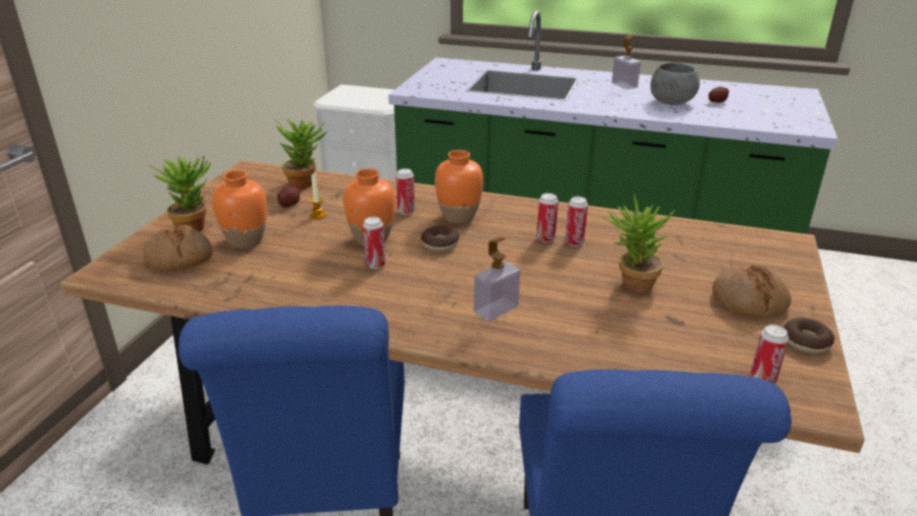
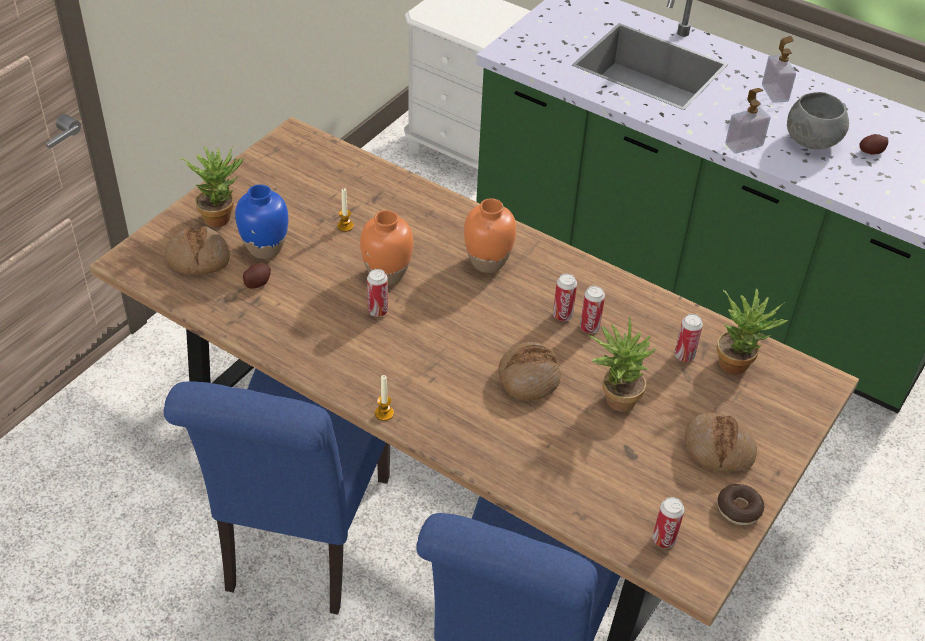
camera: 15 degrees right, 15 degrees up
(246, 241) = (265, 248): orange vase -> blue vase
(289, 204) = (322, 202): potato -> potato (257, 282)
(306, 183) = (348, 172): potted plant -> potted plant (739, 362)
(406, 212) = (436, 241): can -> can (684, 356)
(420, 339) = (384, 413): none -> candle
(440, 244) = (451, 297): donut -> none
(496, 309) = (467, 396): soap dispenser -> soap dispenser (744, 145)
(544, 285) = (528, 377): none -> bread

